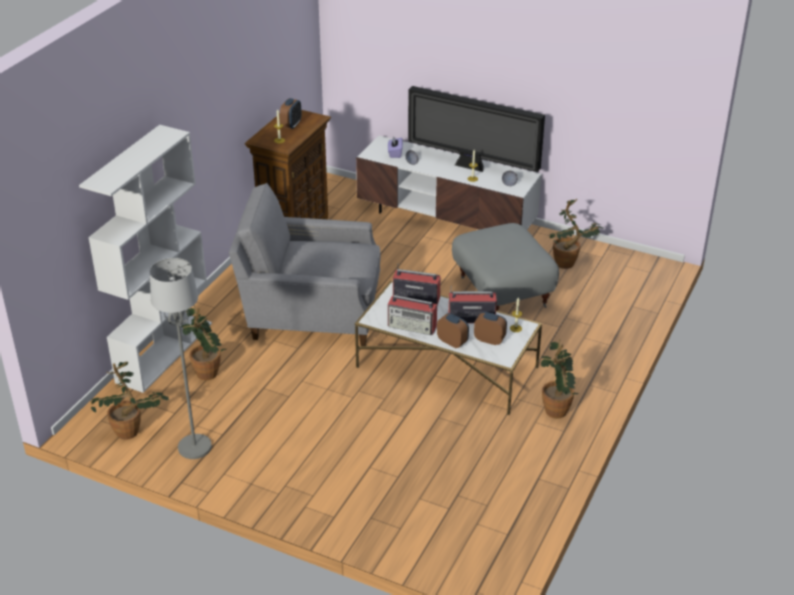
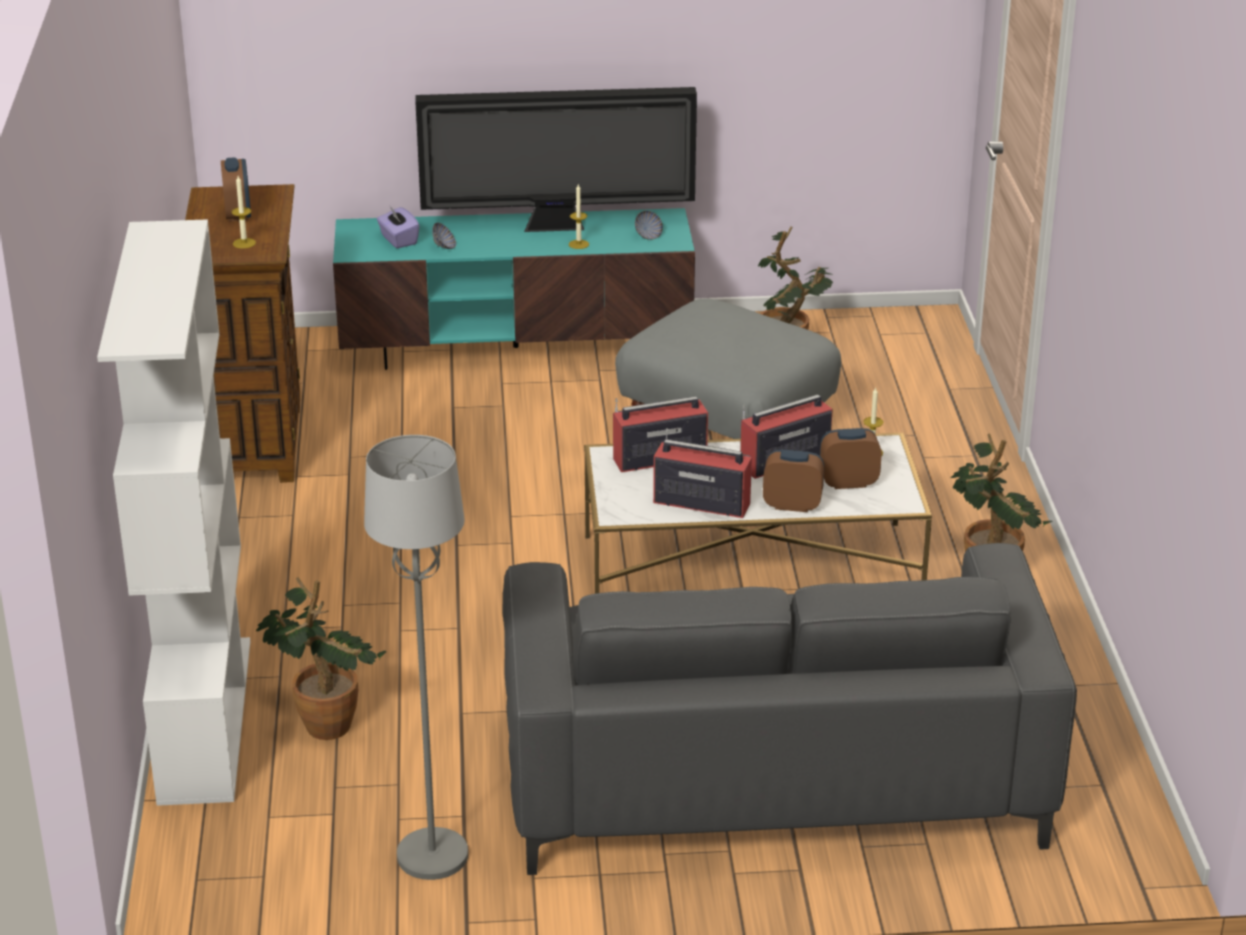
camera: 30 degrees left, 5 degrees down
(133, 433) = (284, 876): potted plant -> none
(312, 310) = (421, 559): grey armchair -> none
(359, 472) = (772, 784): none -> grey sofa
(412, 326) = (700, 502): radio -> radio turned 150 degrees counterclockwise
(446, 219) = (516, 346): white tv stand -> turquoise tv stand

